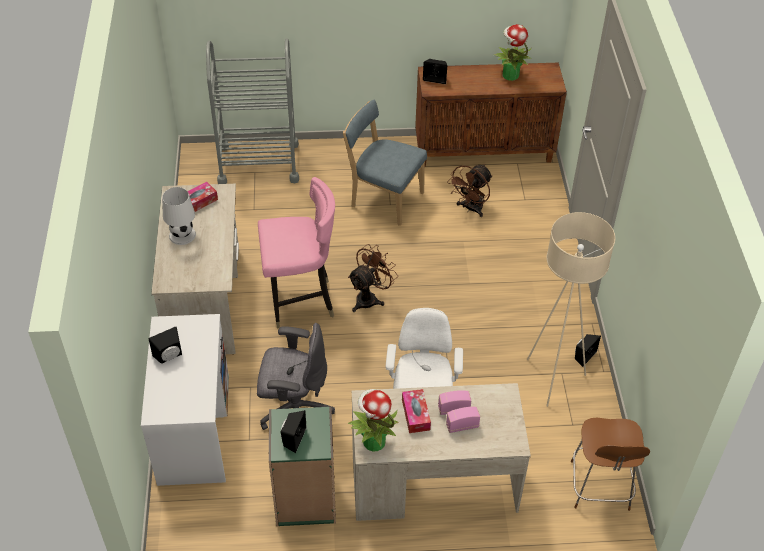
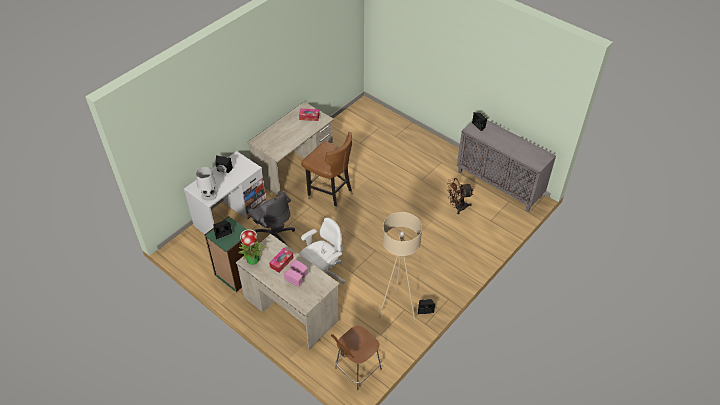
camera: 45 degrees right, 0 degrees up
(182, 235) = (286, 126): white table lamp -> white table lamp (209, 195)
(258, 163) = (385, 124): grey cart -> none
(300, 302) = (330, 195): pink chair -> brown chair
(370, 298) = (361, 214): brown fan -> none
(384, 198) = (422, 175): blue chair -> none
(484, 150) = (499, 184): brown cabinet -> grey cabinet
(510, 75) = (520, 146): potted plant -> none

